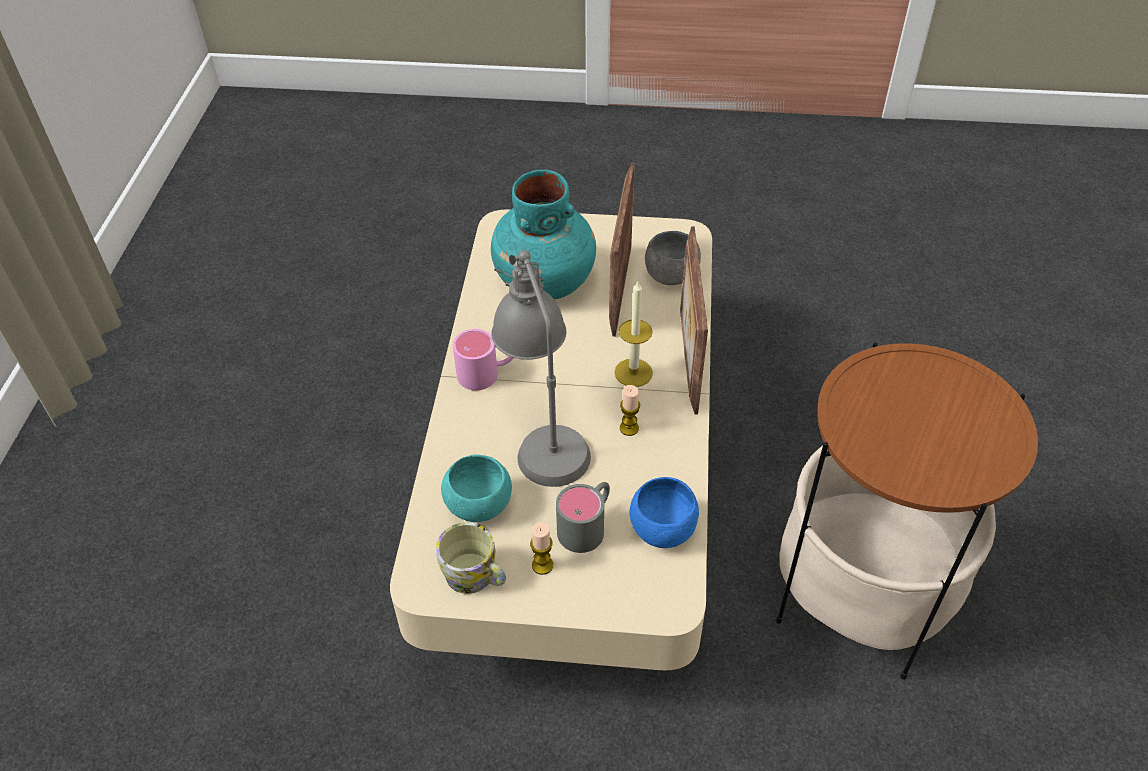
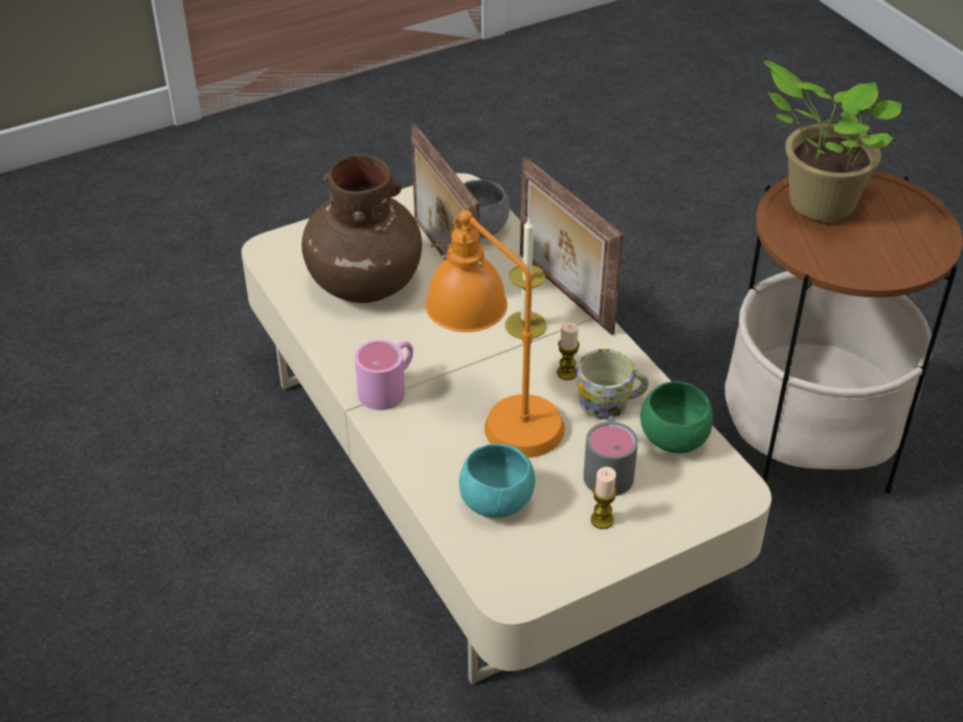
camera: 35 degrees left, 5 degrees down
(475, 577) = (553, 561): mug -> mug (610, 403)
(542, 434) = (494, 414): grey table lamp -> orange table lamp
(544, 281) = (364, 282): turquoise vase -> brown vase
(662, 529) = (673, 439): blue bowl -> green bowl
(904, 379) = (815, 203): none -> potted plant

